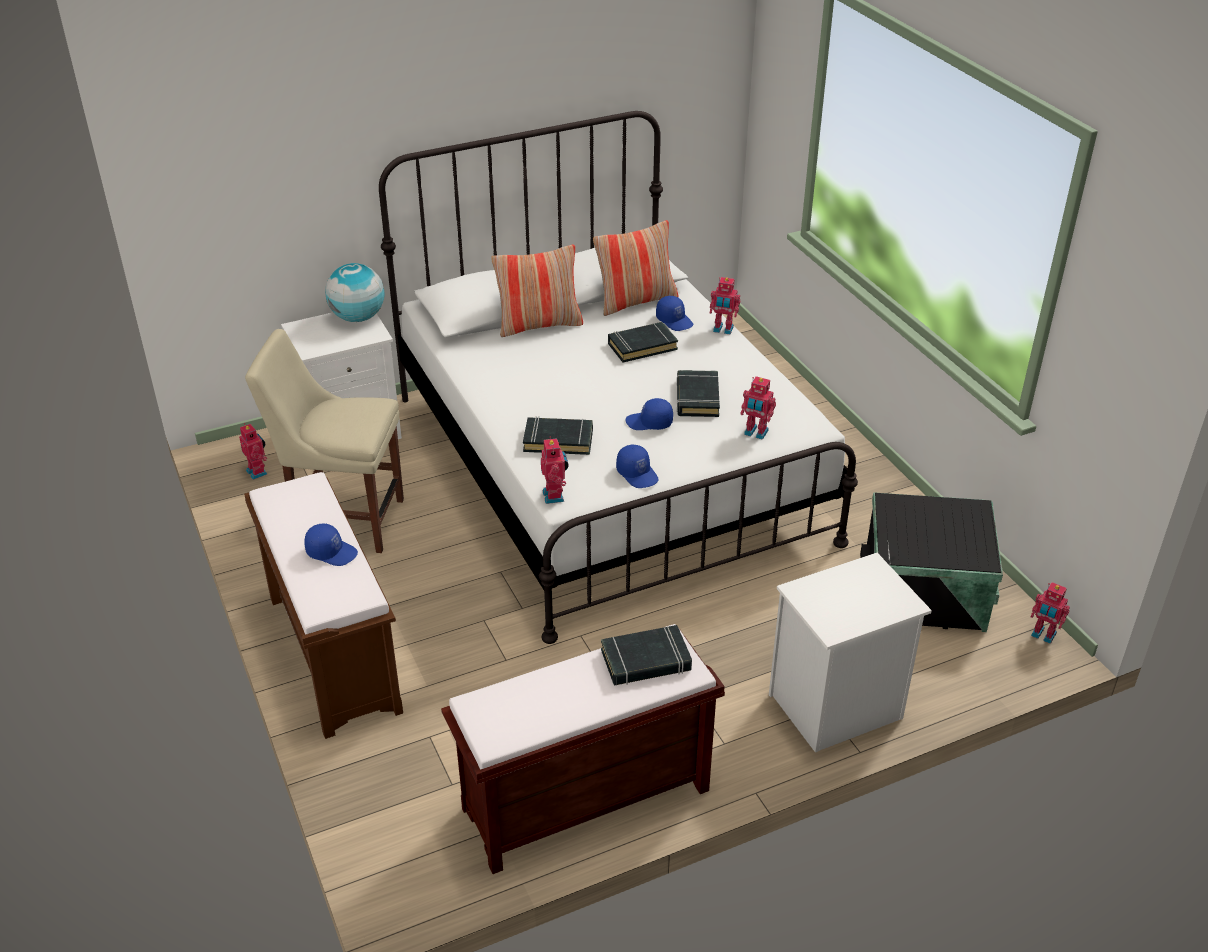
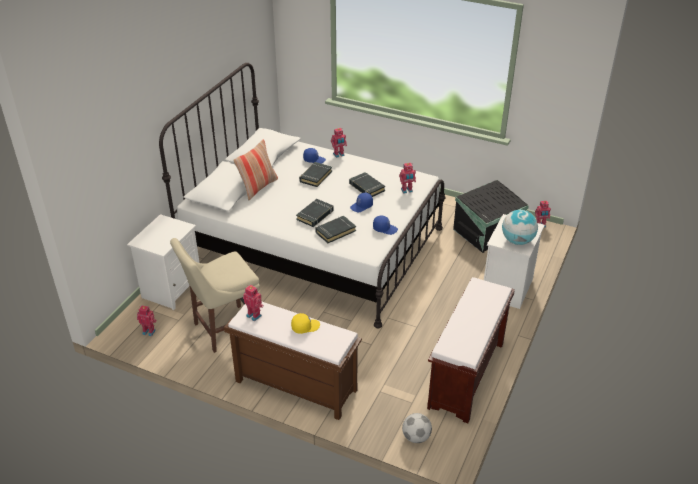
camera: 40 degrees left, 0 degrees up
(332, 552) = (305, 326): blue cap -> yellow cap
(358, 317) = (163, 223): globe -> globe (517, 241)
(393, 839) = (416, 437): none -> football
(555, 496) = (365, 254): toy robot -> toy robot (254, 315)
(636, 301) = (286, 158): pillow -> none
(646, 661) = (481, 295): black book -> black book (315, 215)

